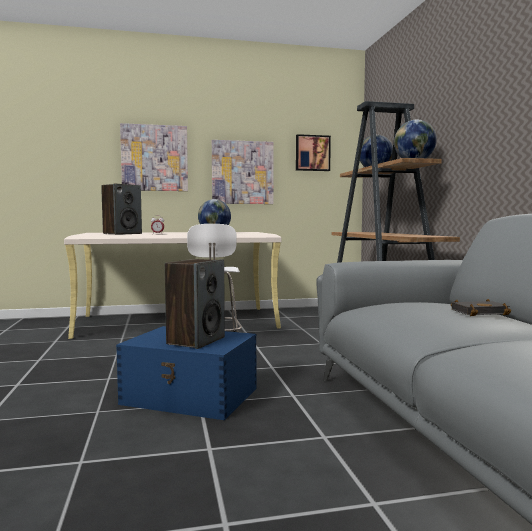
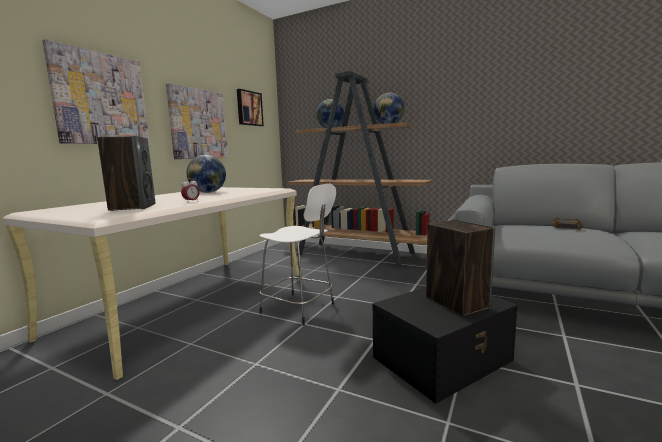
camera: 50 degrees left, 5 degrees up
(191, 396) = (443, 358): blue storage box -> black storage box

